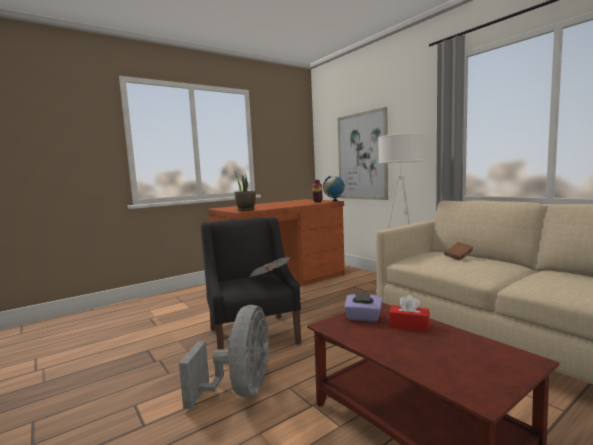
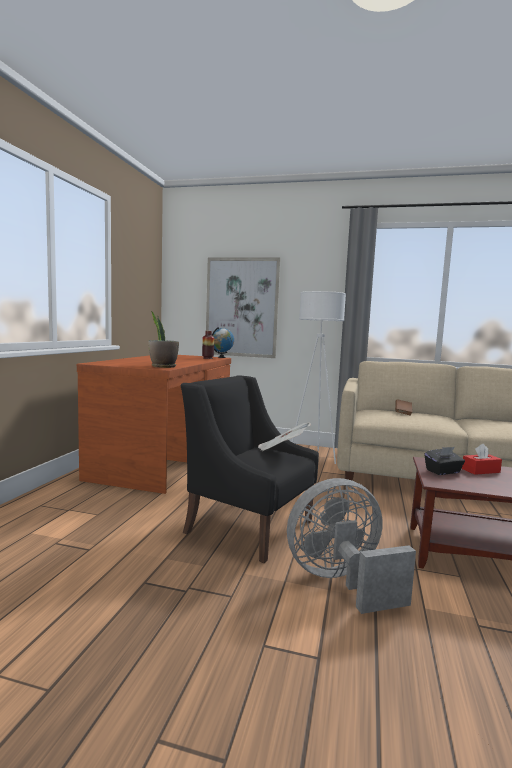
camera: 40 degrees left, 0 degrees up
(240, 390) = (341, 581): grey fan -> grey fan turned 75 degrees counterclockwise
(363, 318) = (443, 471): purple tissue box -> black tissue box

